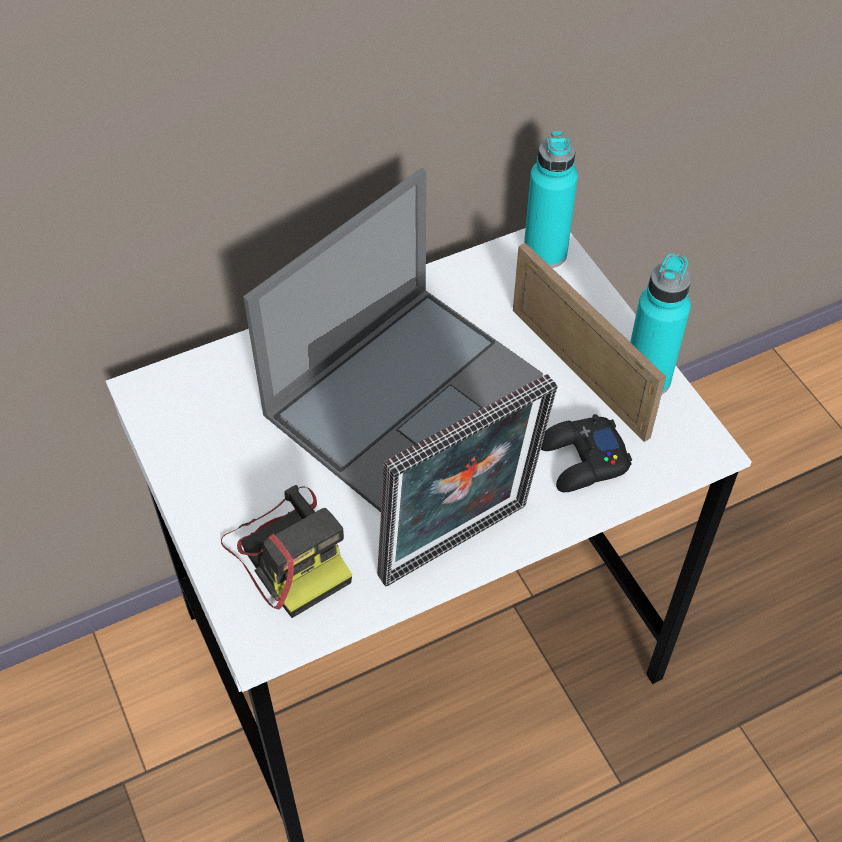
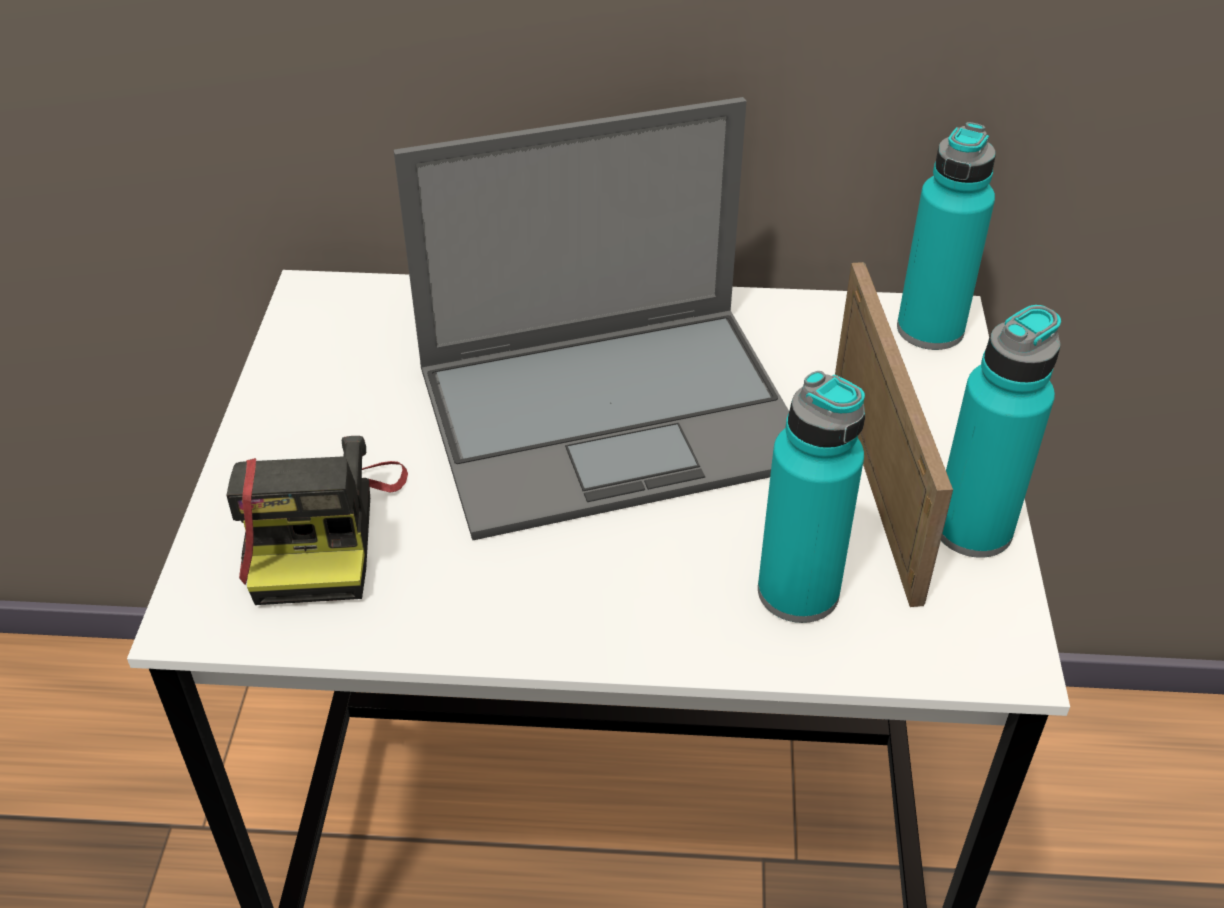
camera: 30 degrees right, 10 degrees down
(459, 548) = (537, 624): picture frame -> none
(582, 460) = (798, 592): black game controller -> turquoise bottle

